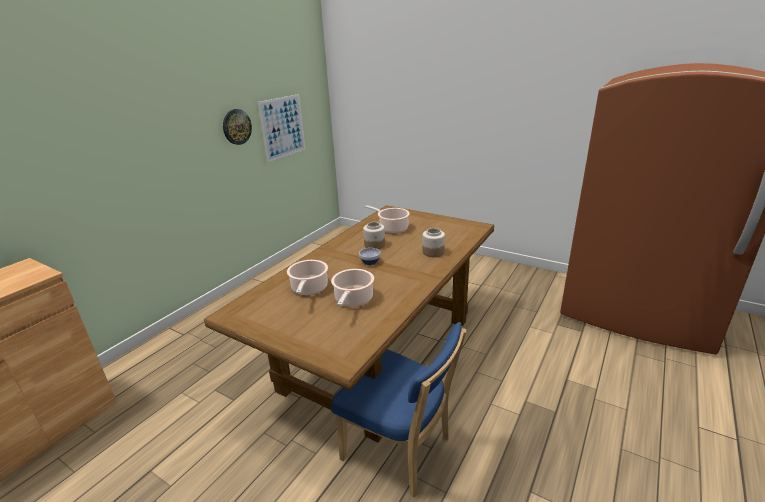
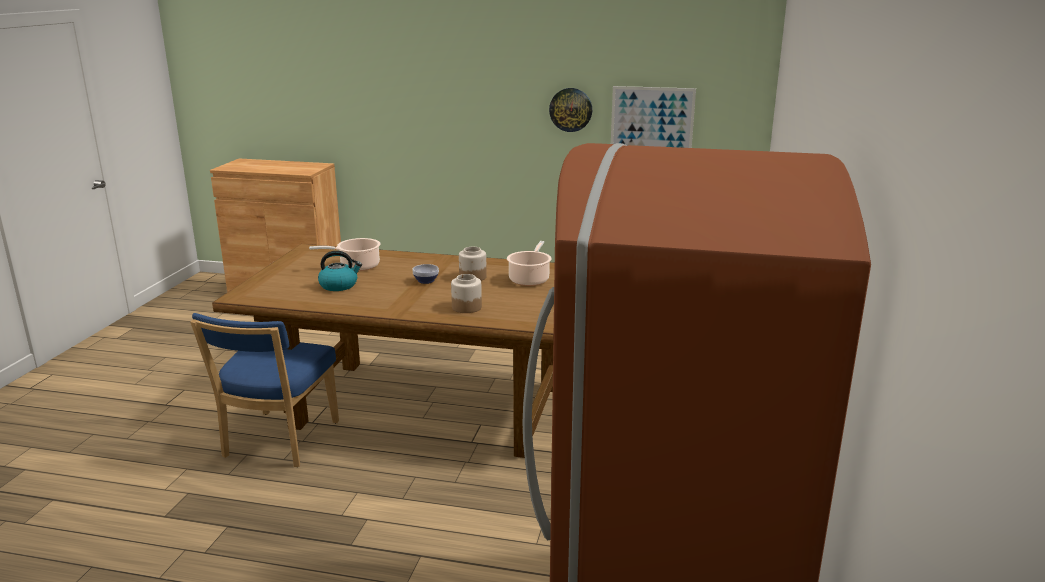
camera: 70 degrees right, 5 degrees down
(353, 300) = (339, 285): cooking pot -> kettle

